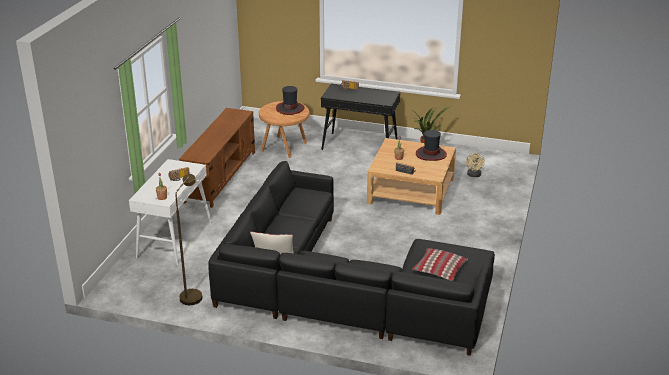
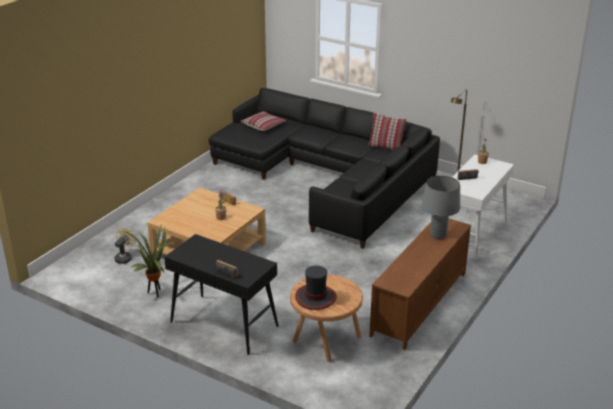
camera: 165 degrees left, 0 degrees up
(207, 146) = (438, 235): none -> grey table lamp
(430, 154) = (183, 217): hat -> none

